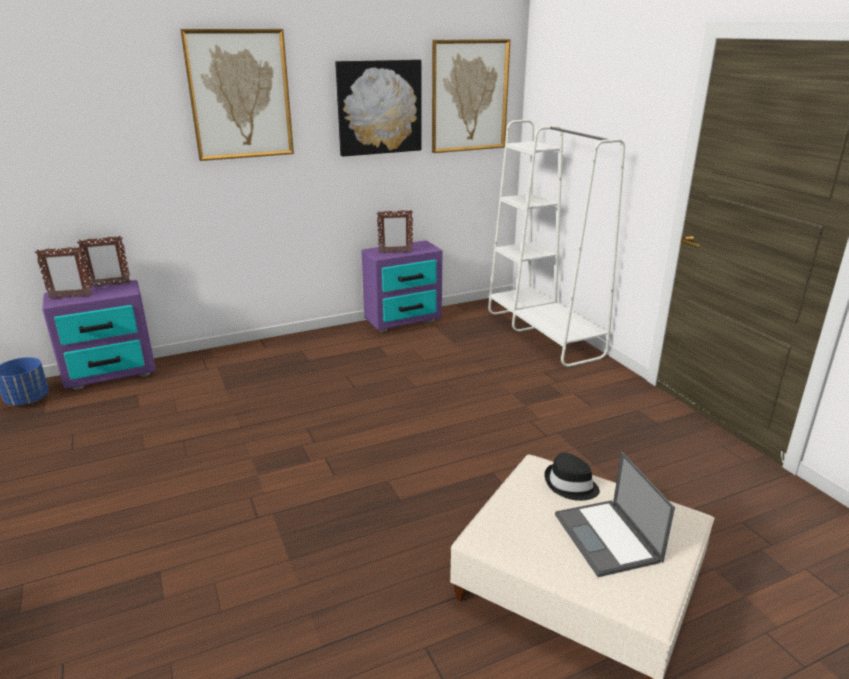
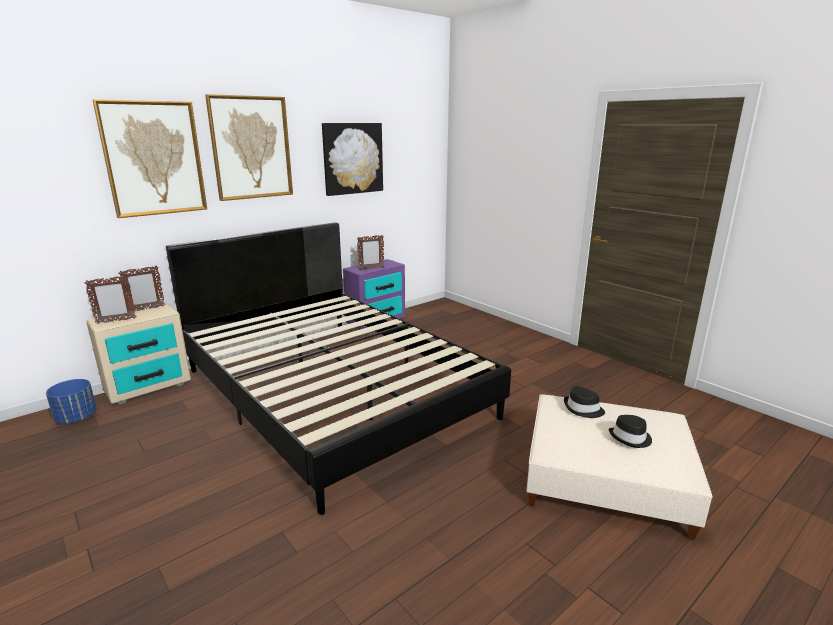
camera: 15 degrees left, 5 degrees down
(112, 377) = (149, 390): purple nightstand -> beige nightstand
(304, 408) = (333, 392): none -> black bed
(469, 96) = (413, 150): picture -> picture (154, 159)
(544, 335) = (484, 322): white clothes rack -> none
(608, 538) = (630, 438): laptop -> black hat

